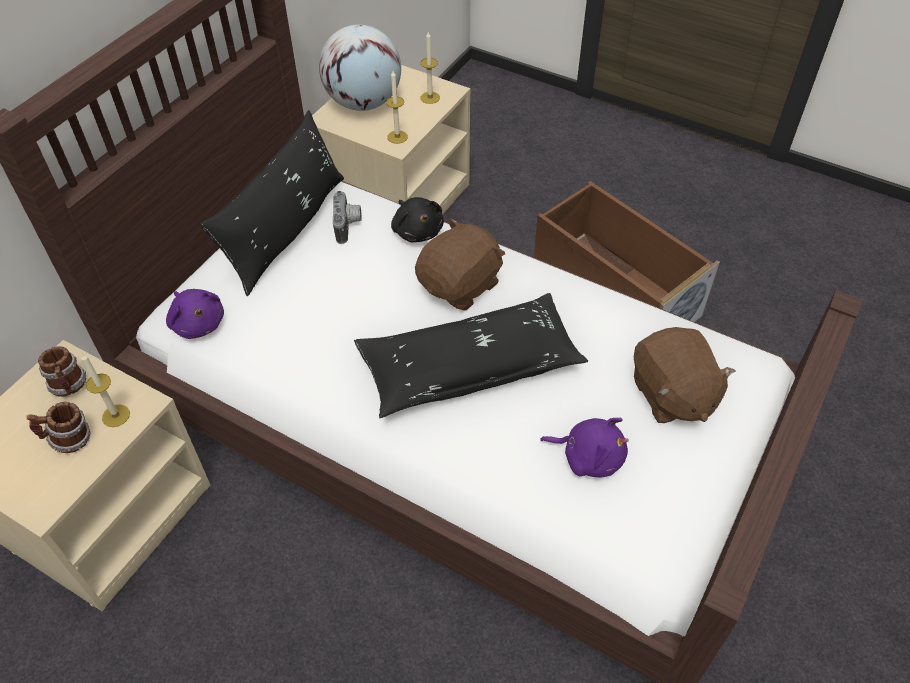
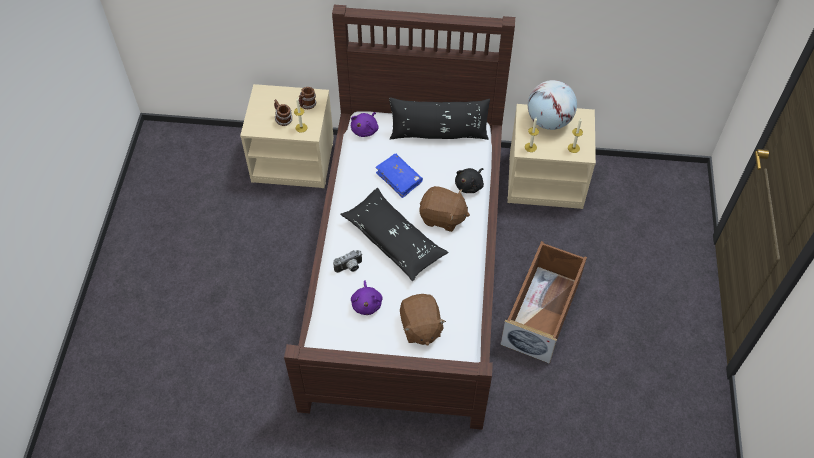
camera: 65 degrees right, 5 degrees up
(342, 313) = (399, 178): none -> blue book
(348, 226) = (456, 156): camera -> camera (349, 268)
(671, 395) = (420, 327): brown plush toy -> brown plush toy turned 60 degrees counterclockwise

